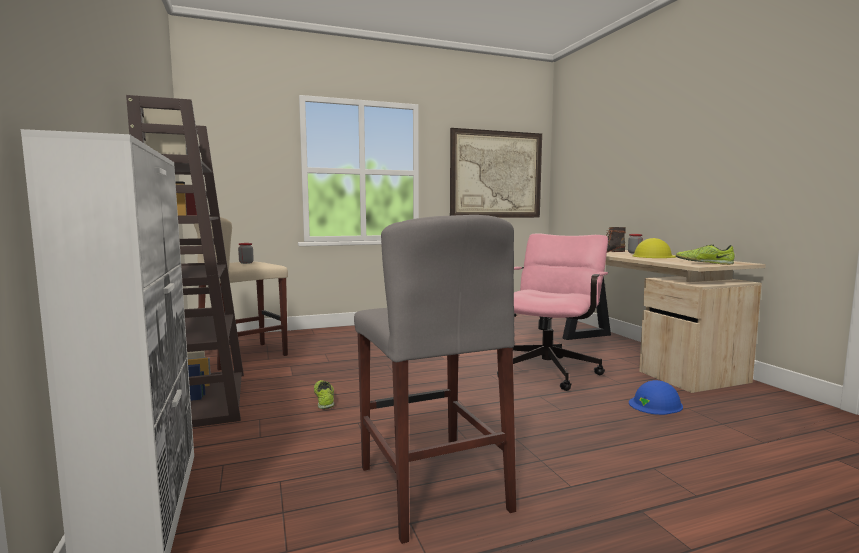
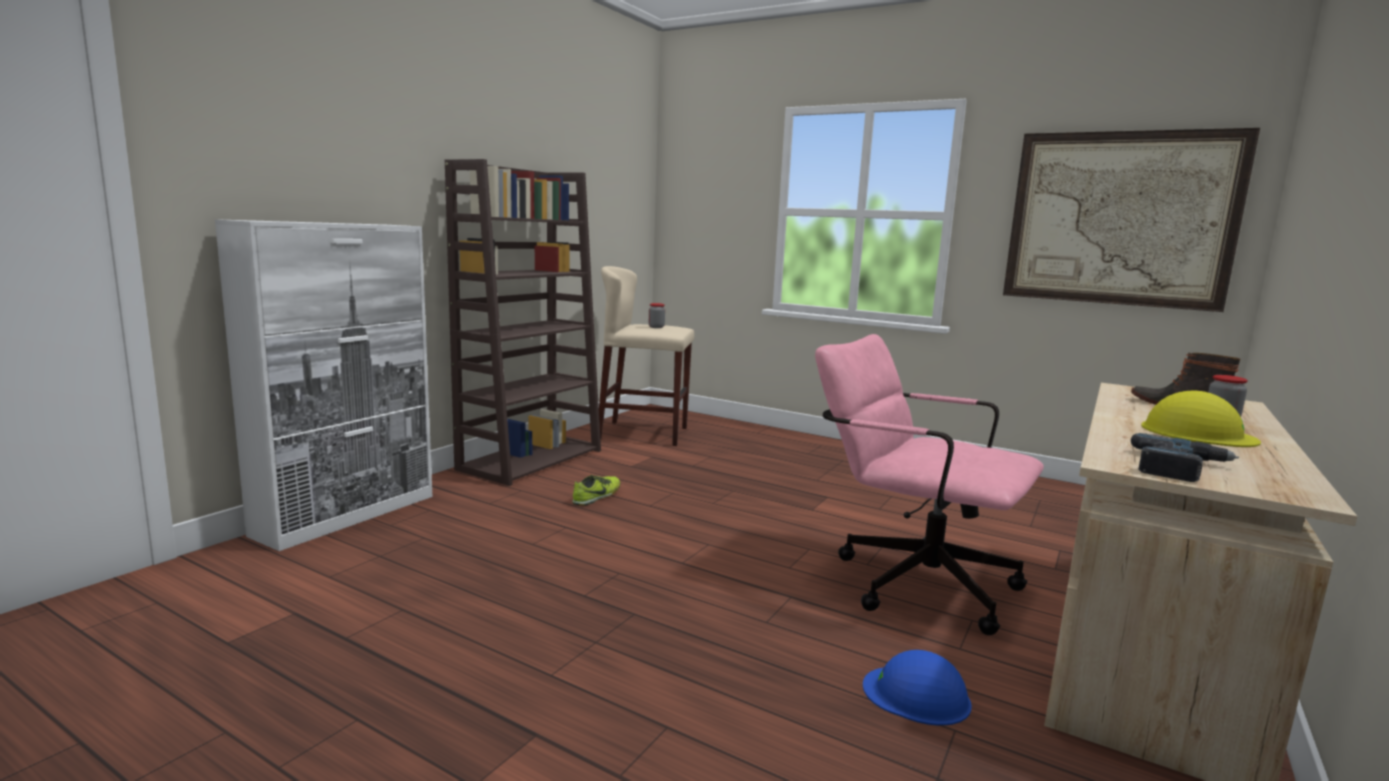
camera: 50 degrees right, 5 degrees up
(432, 488) = (472, 600): grey stool -> none
(549, 369) = (910, 580): pink office chair -> pink office chair turned 135 degrees counterclockwise
(703, 263) = (1179, 467): shoe -> power drill

